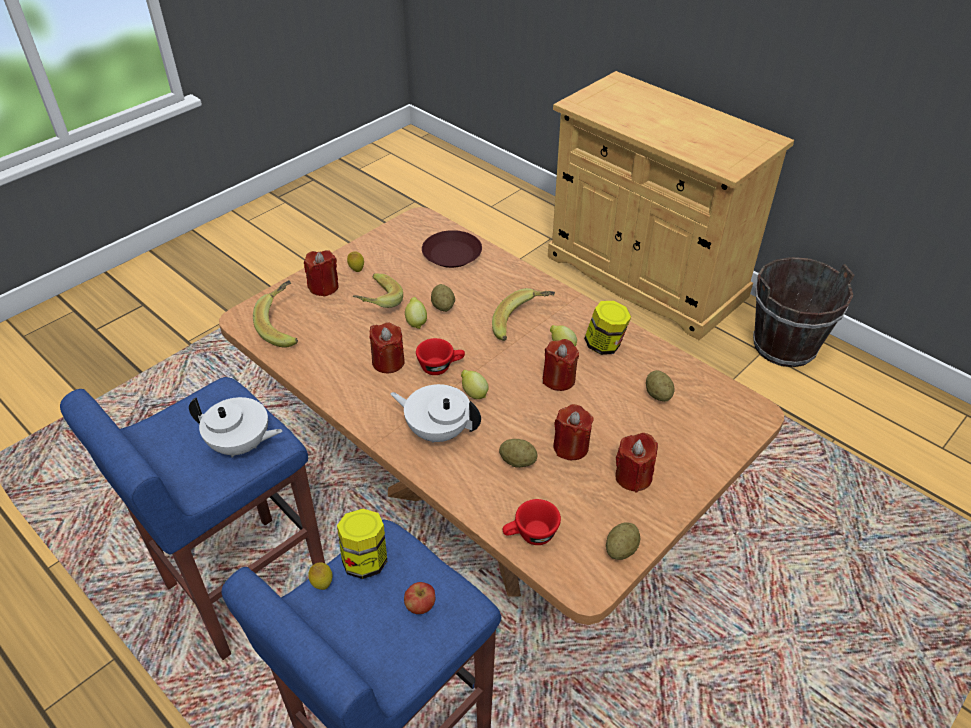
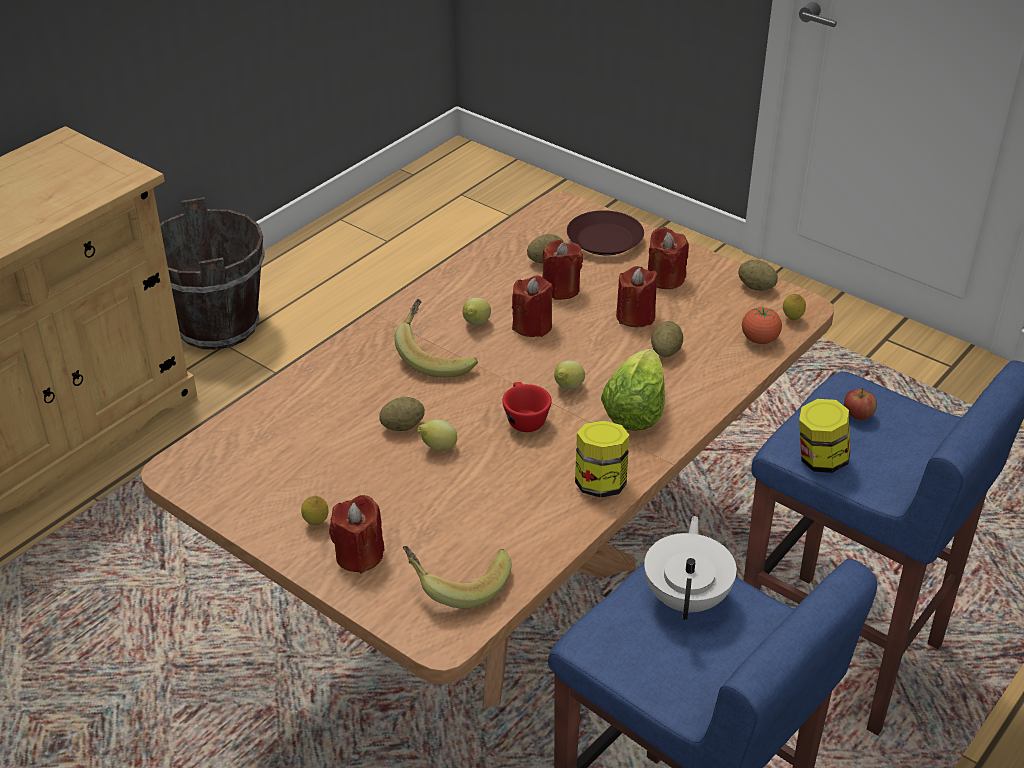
camera: 95 degrees left, 5 degrees down
(322, 584) = (862, 487): lemon -> lemon (792, 319)
(375, 303) = (396, 493): banana -> none
(388, 362) = (522, 465): red candle -> red candle (560, 289)
(438, 430) = (634, 412): white teapot -> lettuce
(451, 254) = (278, 428): brown plate -> brown plate (604, 240)
(530, 535) = (759, 340): red cup -> tomato
(605, 345) = (469, 294): jar -> jar (600, 483)

